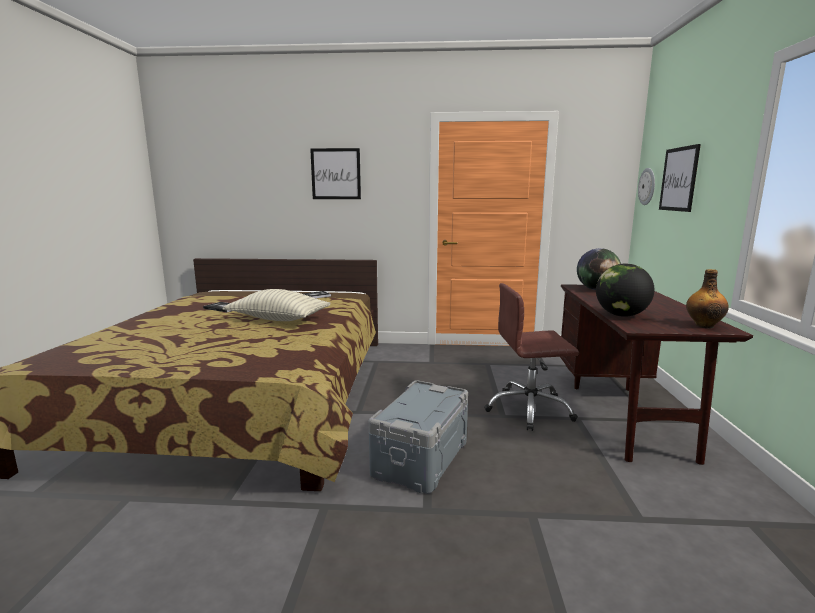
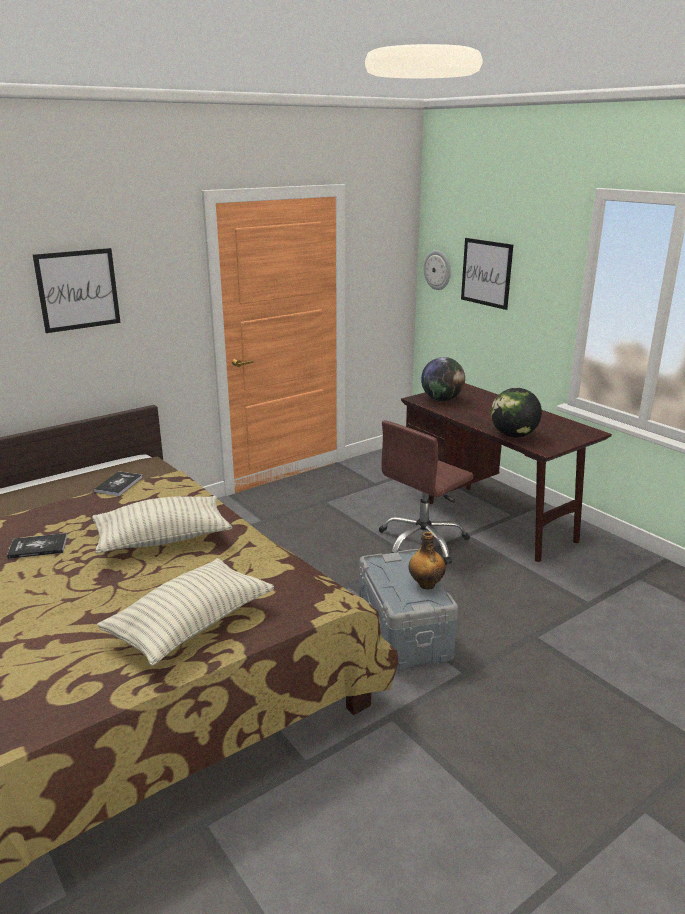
camera: 40 degrees left, 10 degrees up
(199, 354) = (191, 625): none -> pillow
(704, 326) = (575, 432): bottle -> bottle (426, 584)

